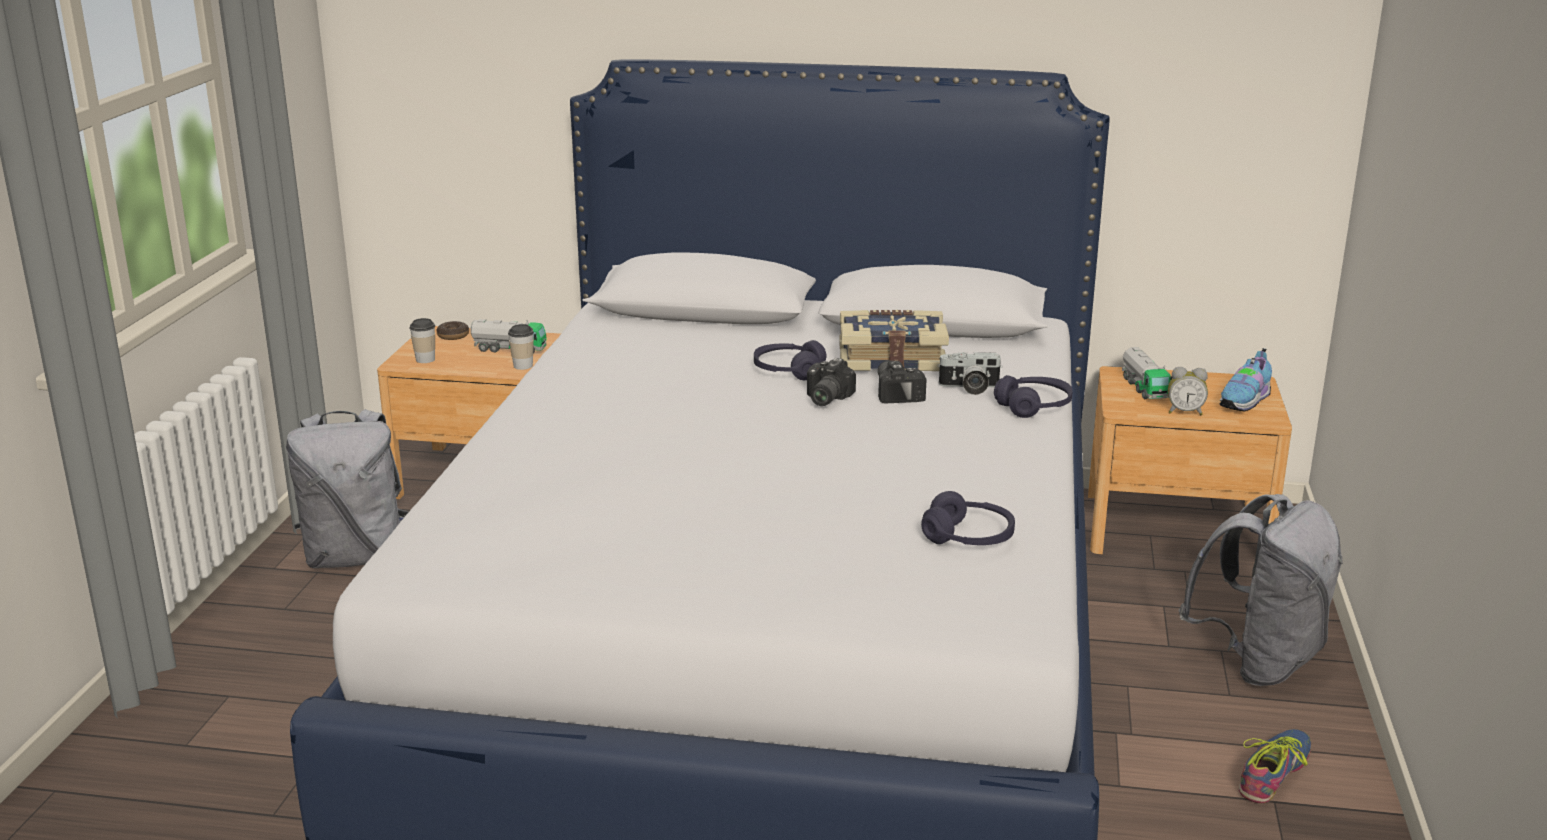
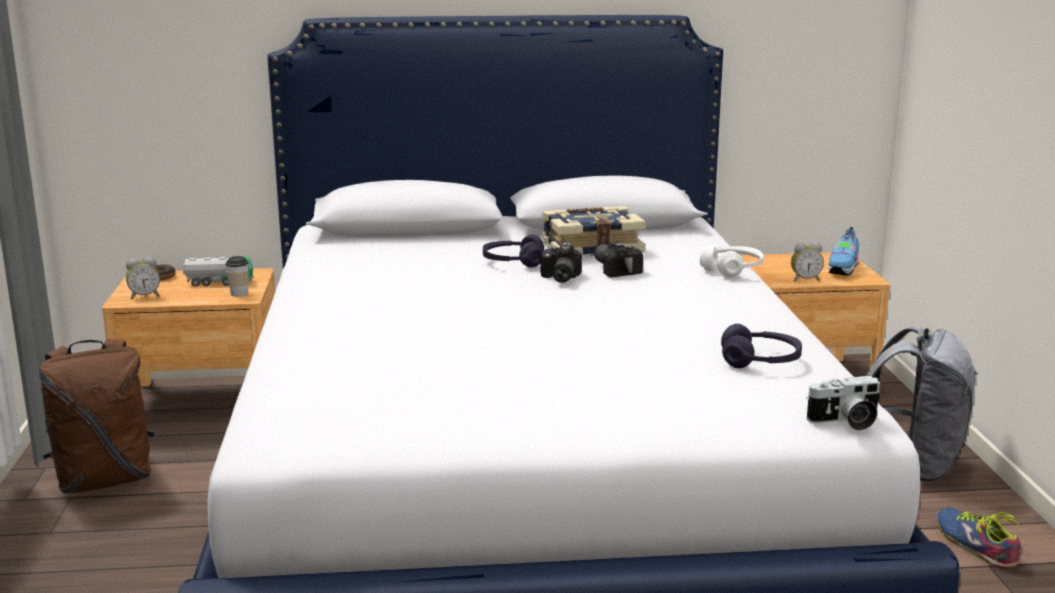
camera: 15 degrees left, 5 degrees down
(356, 557) = (104, 480): grey backpack -> brown backpack
(425, 359) = (144, 296): cup -> alarm clock
(969, 388) = (670, 262): camera -> camera (845, 422)
(1033, 406) = (731, 269): purple headphones -> white headphones
(1144, 388) = (762, 267): toy truck -> none
(1273, 773) = (974, 545): shoe -> shoe turned 45 degrees counterclockwise

